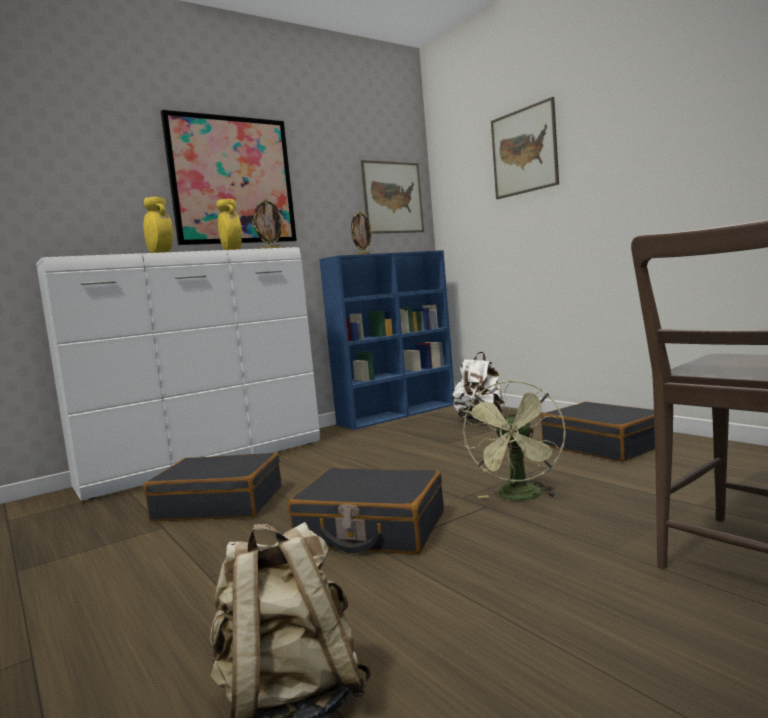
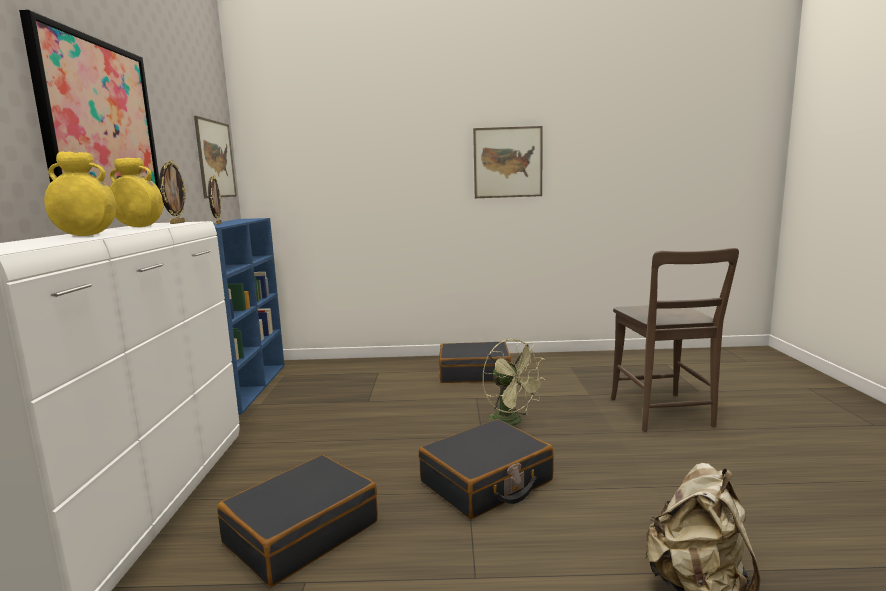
camera: 55 degrees left, 5 degrees up
(480, 421) = (346, 375): white backpack -> none
(524, 151) = (361, 139): picture -> picture (508, 162)

